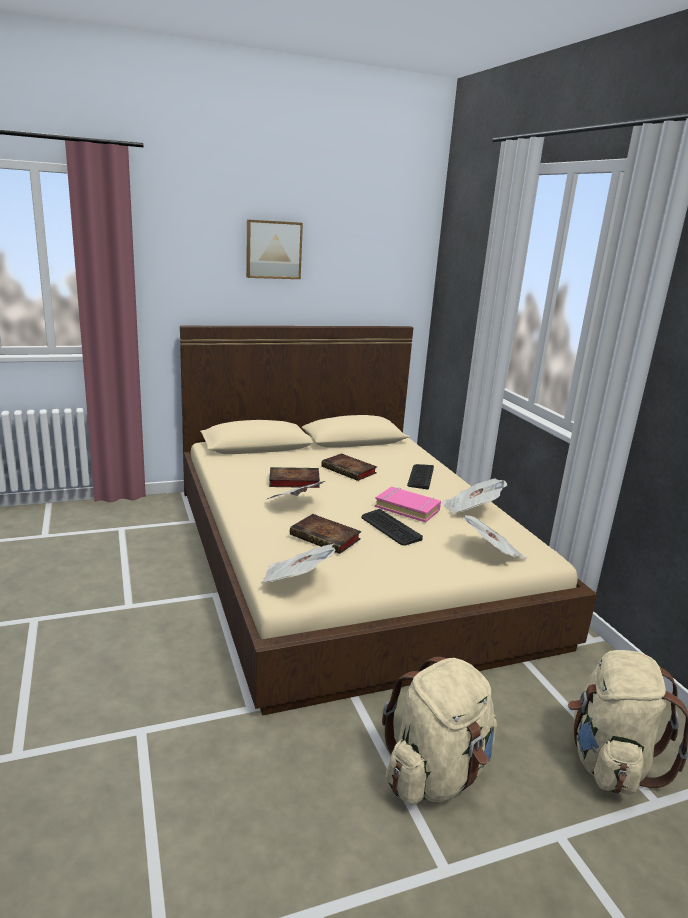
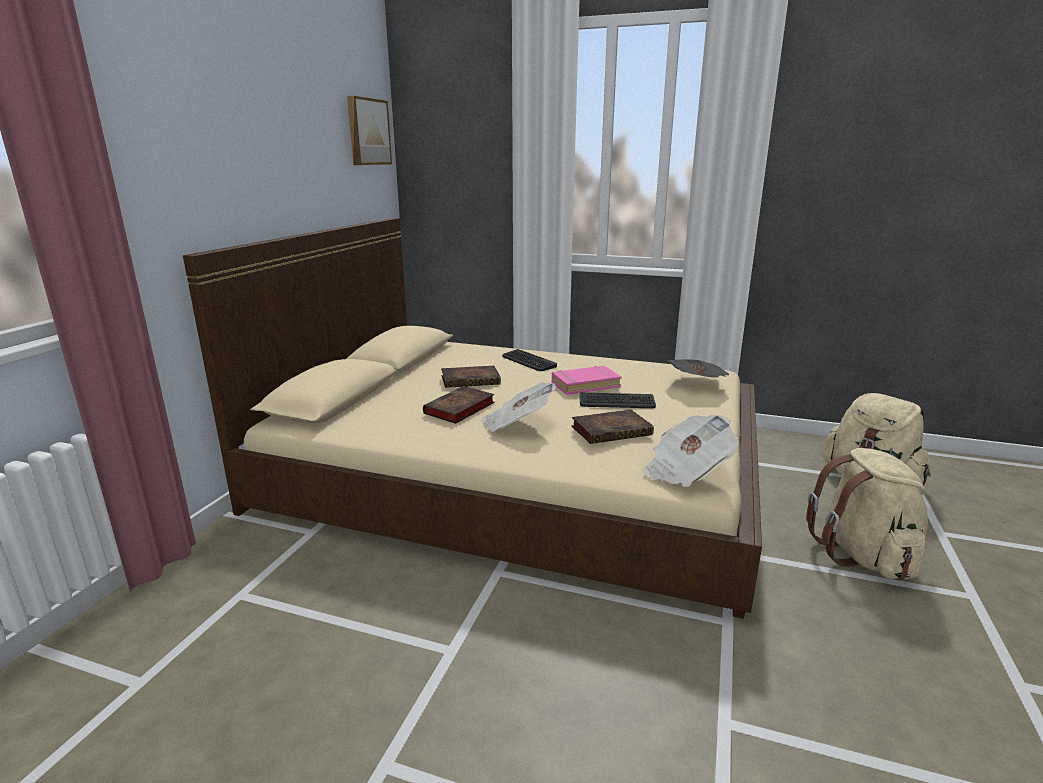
camera: 50 degrees left, 0 degrees up
(273, 249) = (263, 127): picture -> picture (367, 132)
(470, 510) = (615, 366): newspaper -> none

